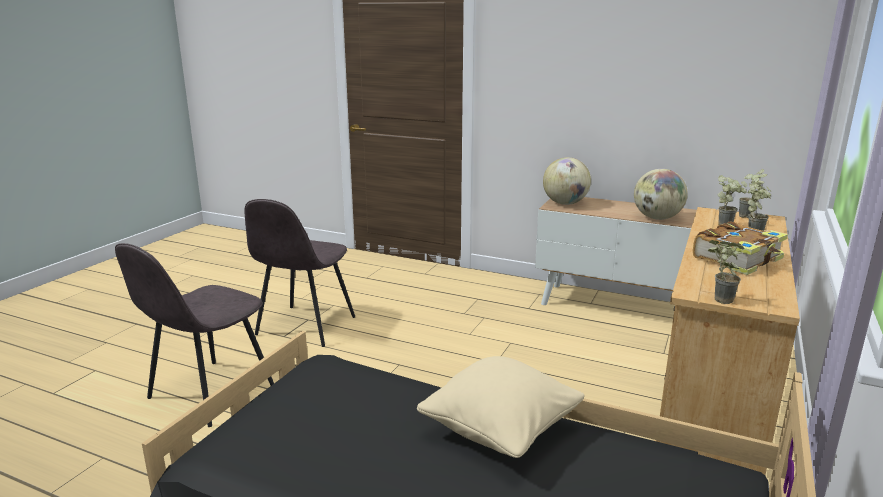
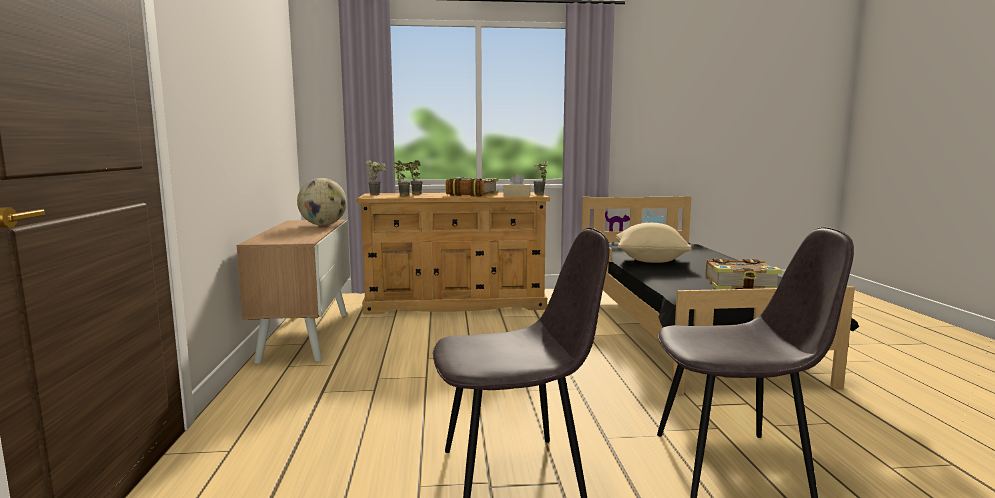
camera: 120 degrees left, 10 degrees down
(295, 418) = (741, 286): none -> book
(565, 203) = (286, 240): globe -> none
(701, 280) = (517, 195): none -> beige tissue box

